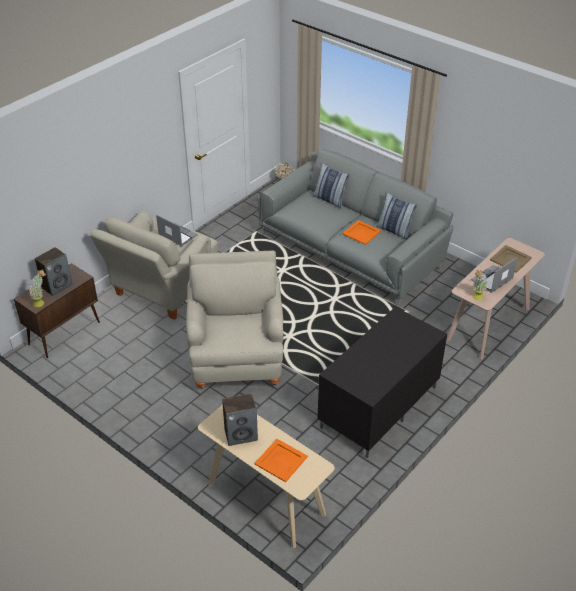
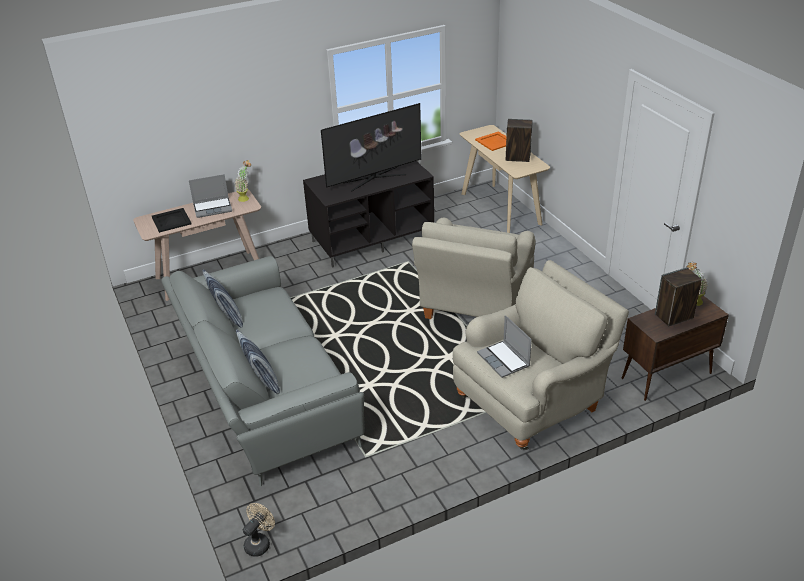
camera: 155 degrees left, 5 degrees down
(361, 232) = (268, 321): orange tray -> none
(377, 354) = (374, 178): none -> television
(510, 258) = (171, 220): beige tray -> black tray

